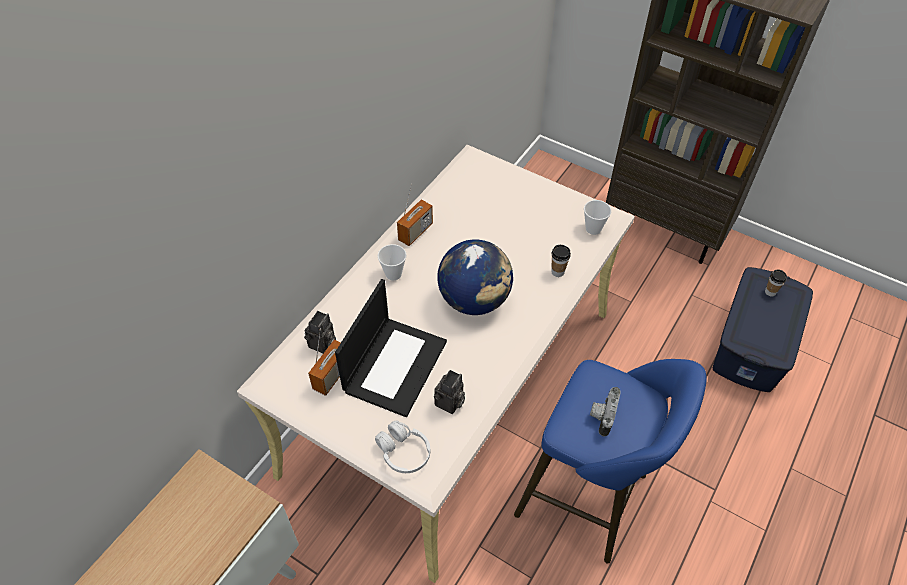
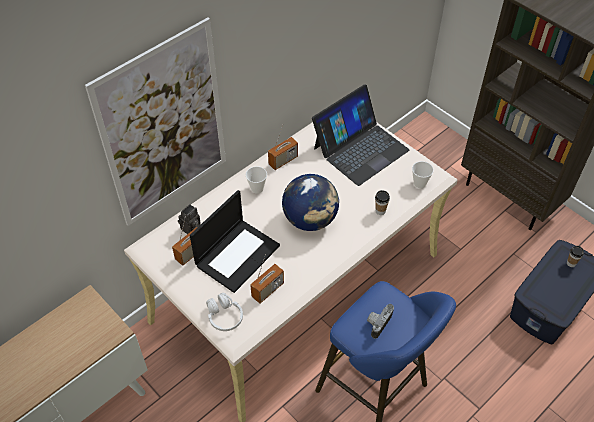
camera: 15 degrees right, 0 degrees up
(270, 211) = (164, 127): none -> picture
(449, 404) = (267, 290): camera -> radio
(506, 200) = (360, 148): none -> laptop

